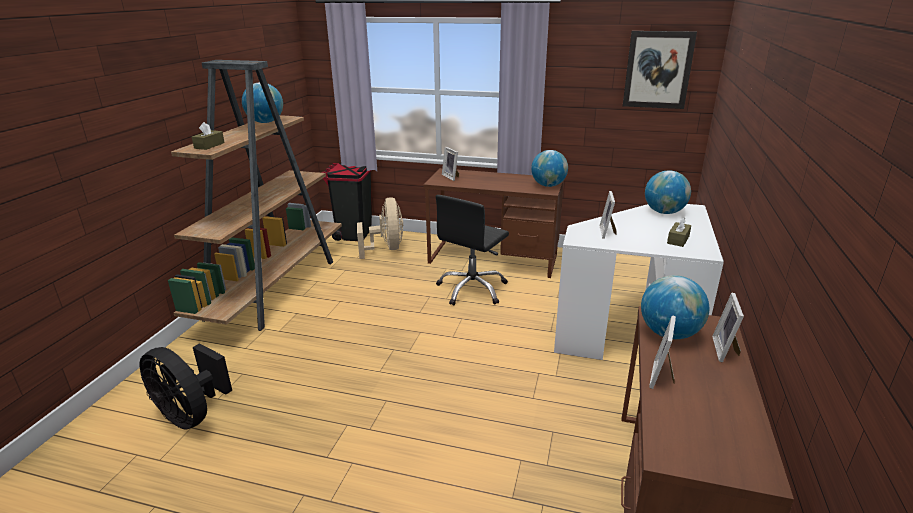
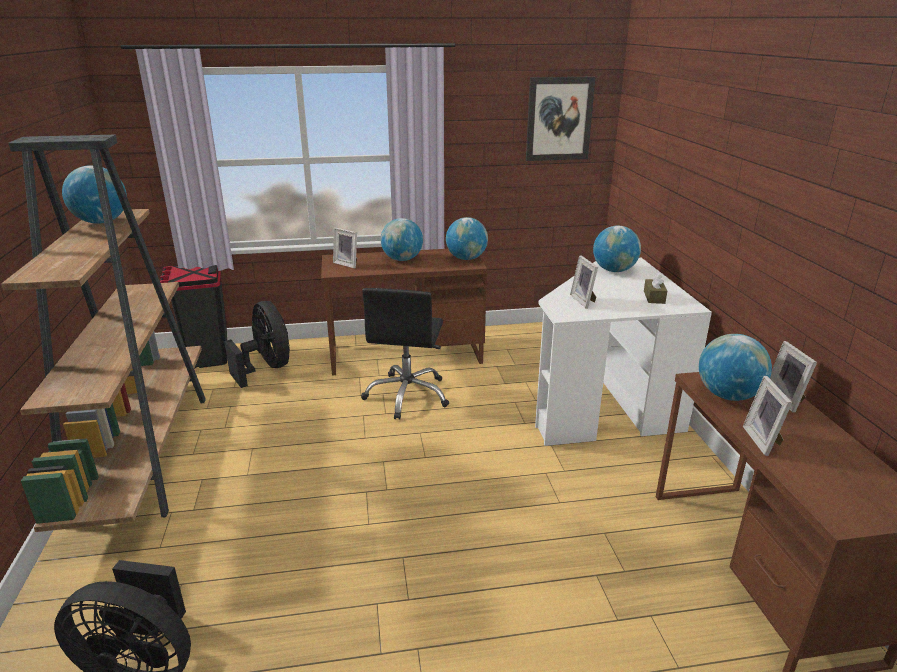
camera: 25 degrees left, 0 degrees up
(209, 145) = (57, 266): brown tissue box -> none
(386, 249) = (266, 368): beige fan -> black fan
(495, 179) = (402, 259): none -> globe

